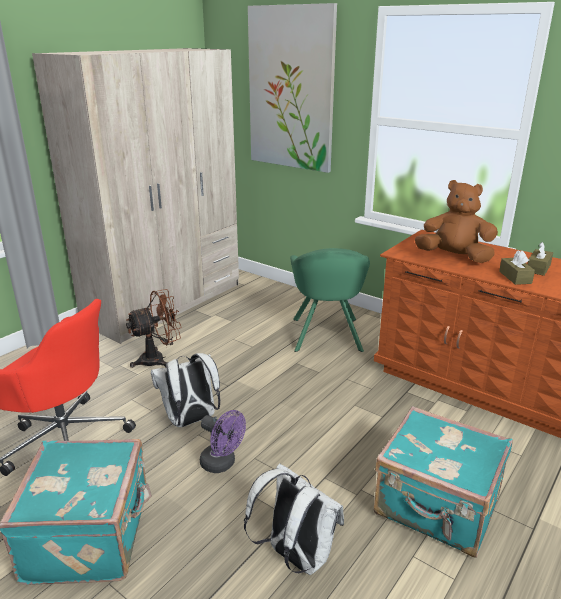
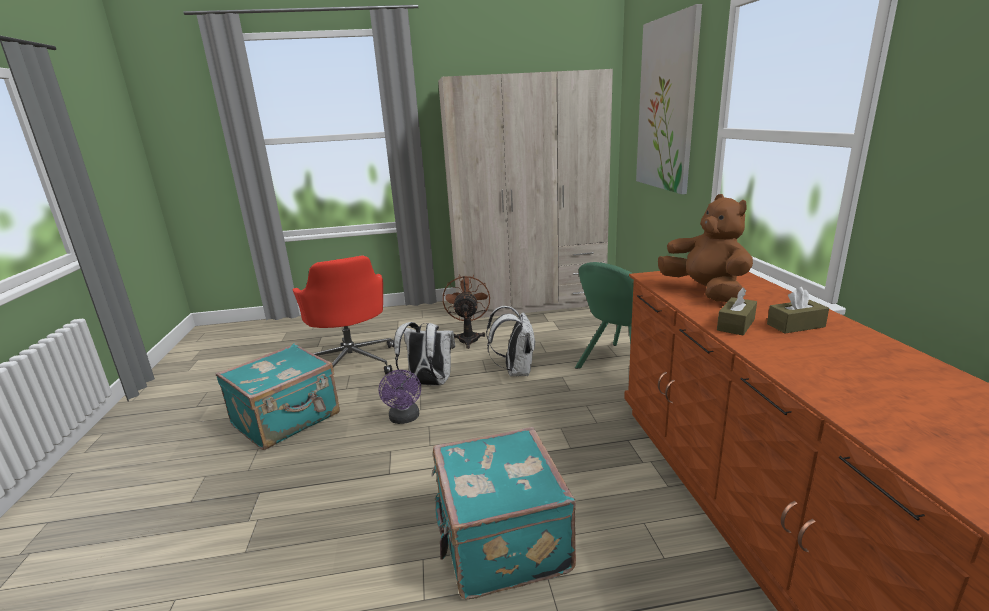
camera: 45 degrees right, 5 degrees down
(158, 359) = (468, 337): brown fan -> brown fan turned 105 degrees counterclockwise
(295, 556) = (354, 500): white backpack -> white backpack (515, 371)

